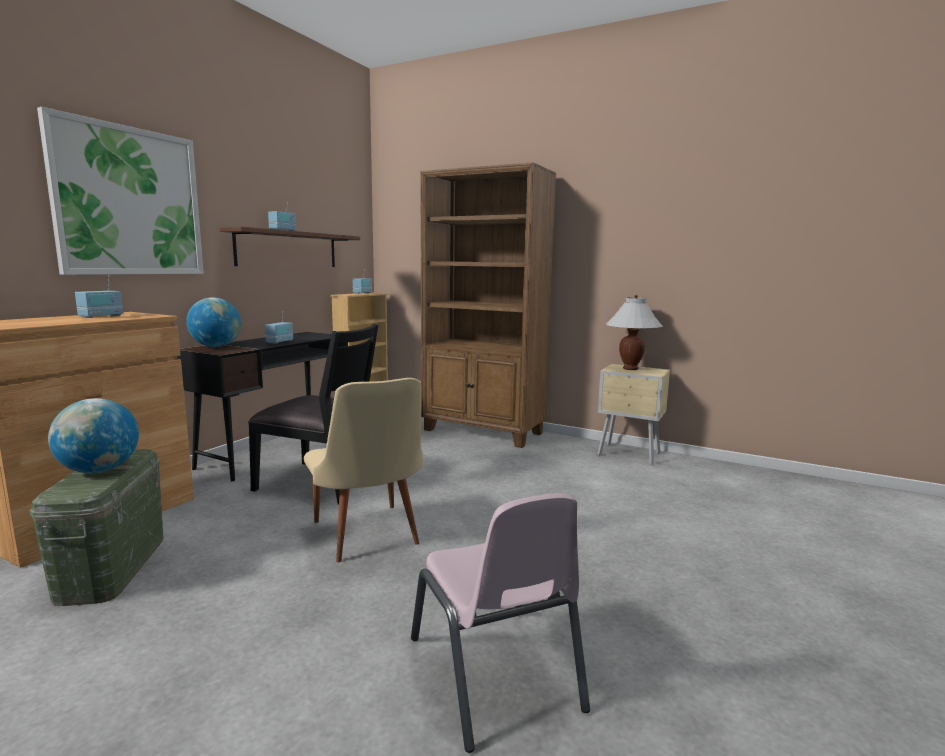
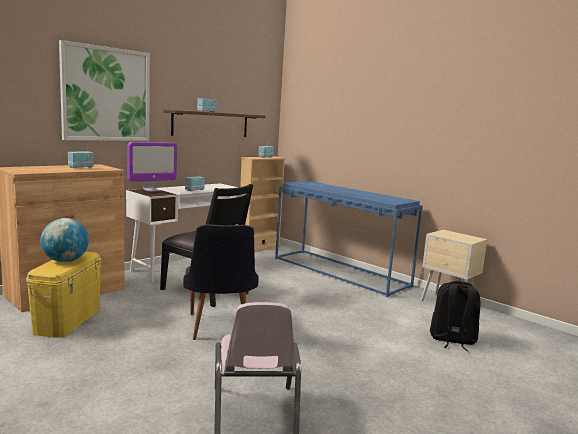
camera: 15 degrees right, 0 degrees up
(113, 566) = (67, 320): green storage box -> yellow storage box
(216, 346) = (151, 190): globe -> monitor
(277, 451) = (187, 266): black desk -> white desk
(368, 538) = (219, 329): beige chair -> black chair
(483, 432) = (341, 272): brown bookcase -> blue console table
(630, 369) = (453, 235): white table lamp -> none
(667, 500) = (452, 340): none -> black backpack

